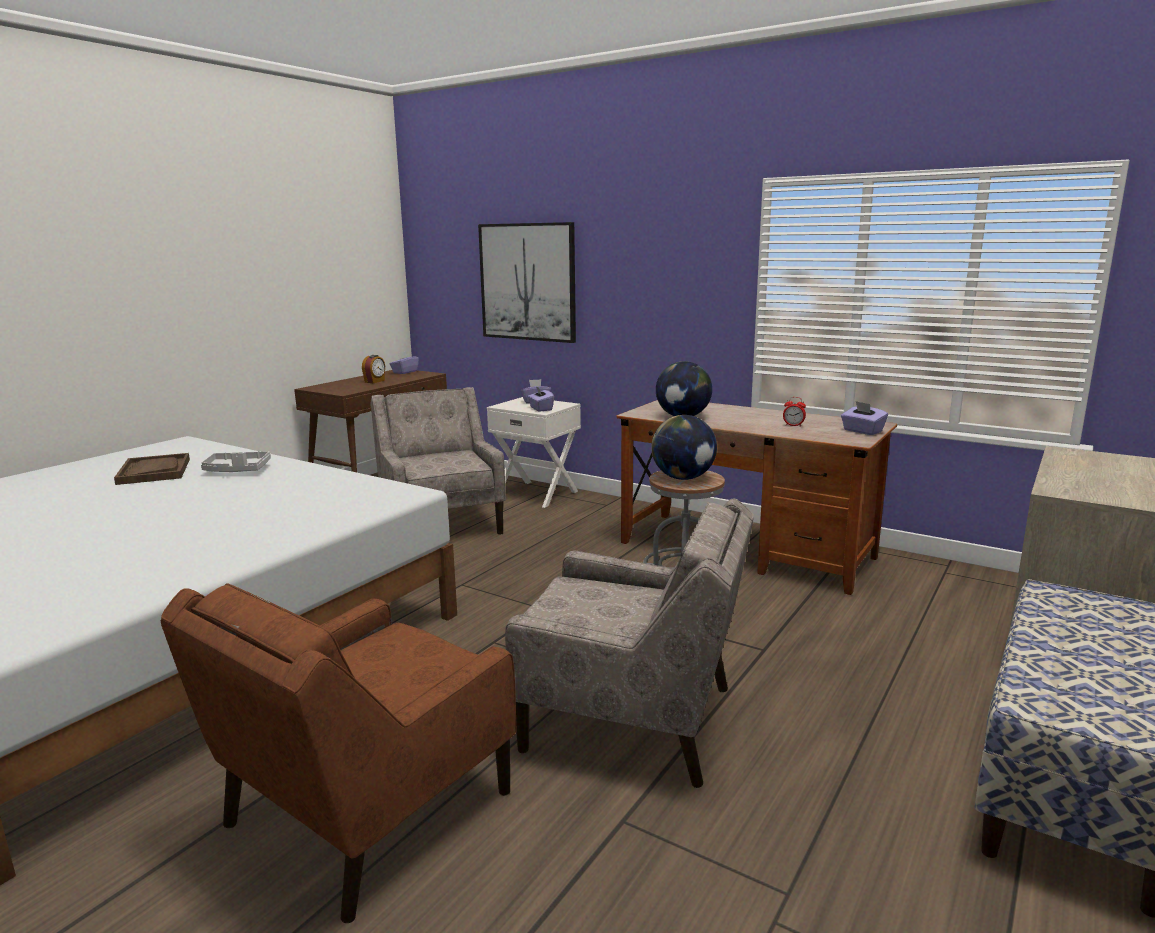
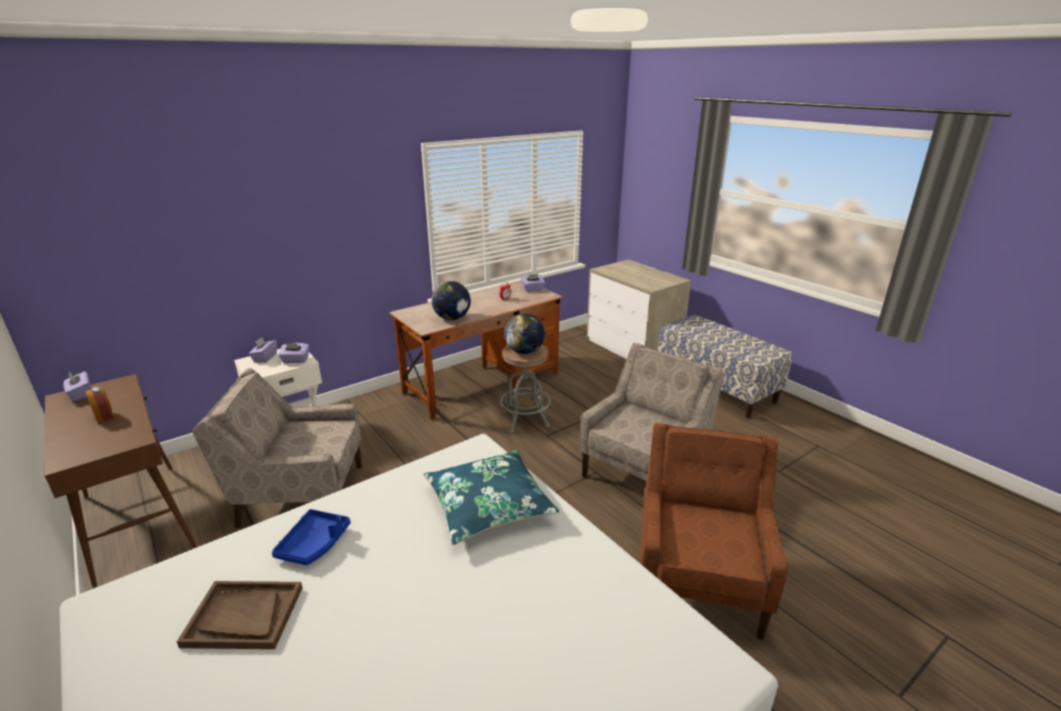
camera: 70 degrees left, 10 degrees up
(237, 470) = (314, 544): grey tray -> blue tray
(295, 513) = (488, 505): none -> blue pillow
(366, 810) = (699, 578): brown armchair -> brown armchair turned 135 degrees counterclockwise
(528, 282) = (212, 252): picture -> none

